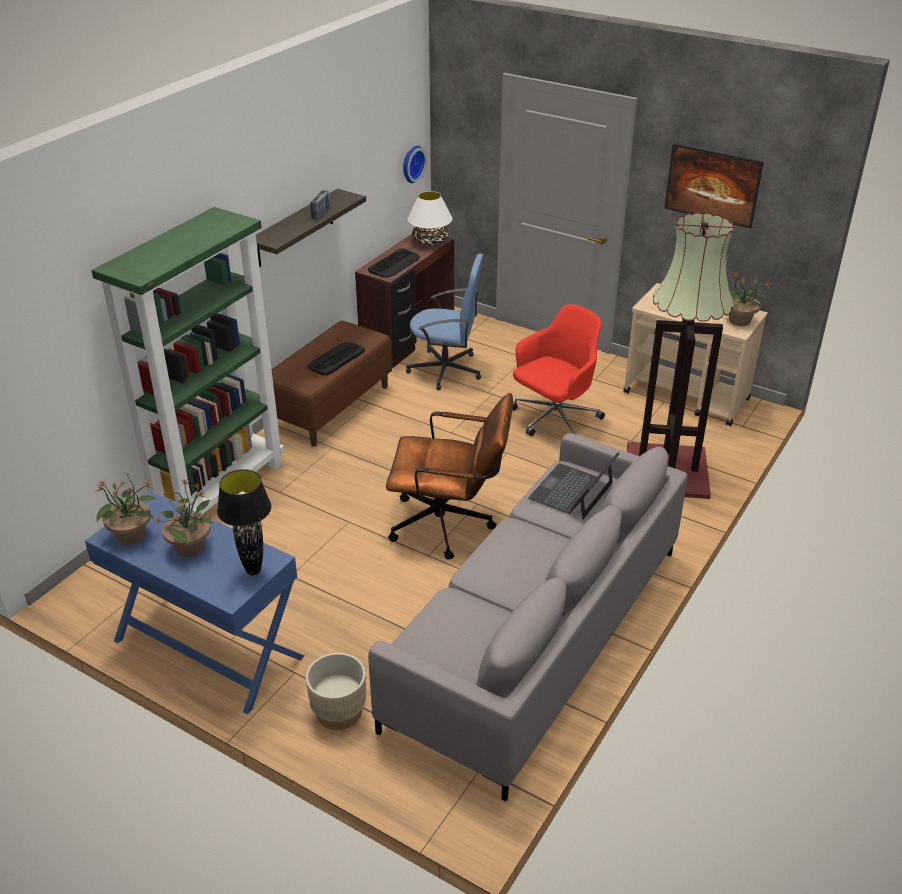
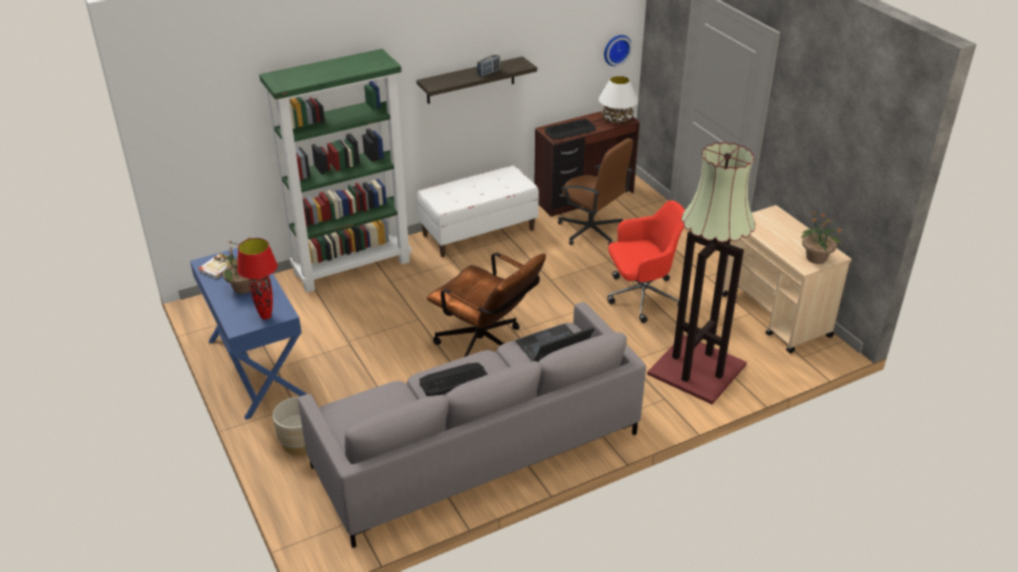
camera: 30 degrees right, 0 degrees up
(132, 536) = (218, 267): potted plant -> book
(254, 571) = (266, 316): black table lamp -> red table lamp
(330, 407) = (478, 232): brown bench -> white bench
(336, 359) = (481, 193): keyboard -> keyboard (453, 380)
(446, 370) = (591, 231): blue office chair -> brown office chair
(710, 201) = (821, 141): picture -> none

